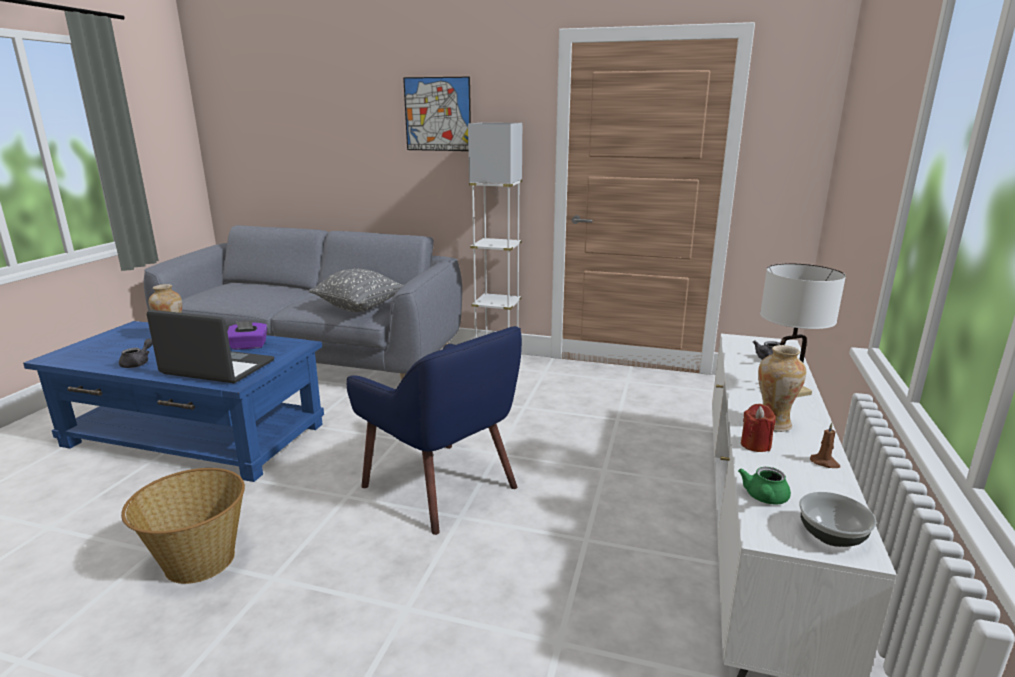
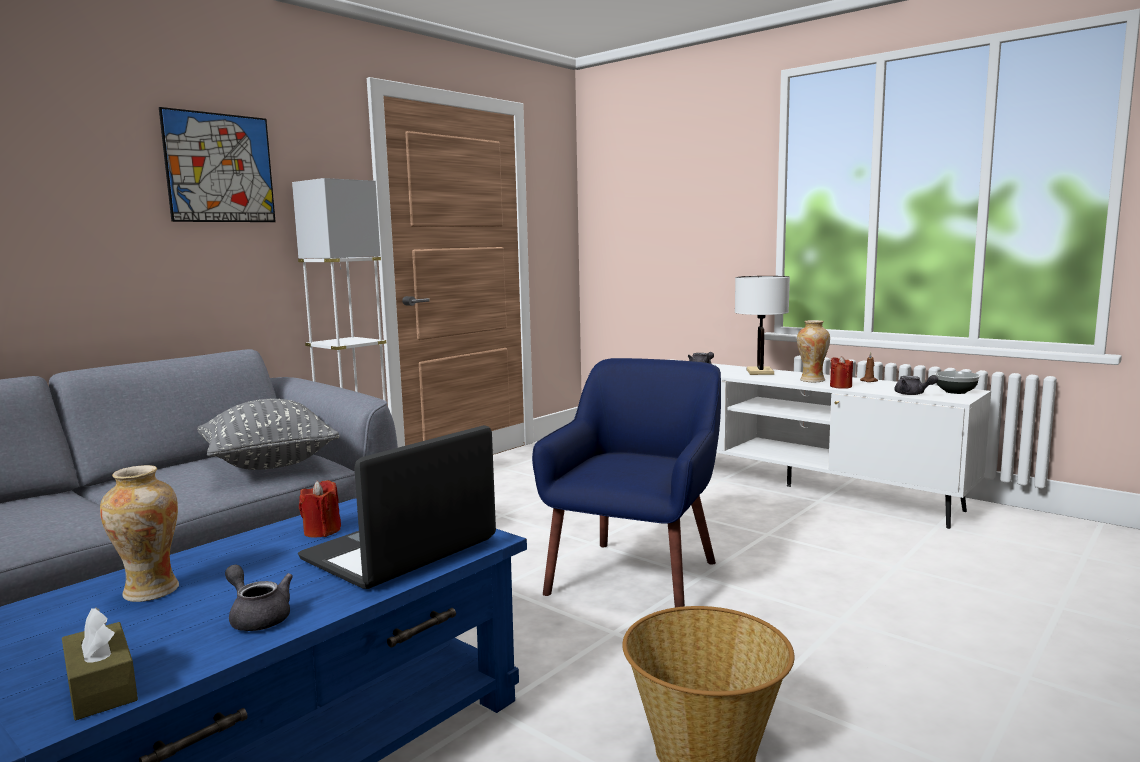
camera: 65 degrees left, 10 degrees down
(82, 358) = (101, 687): none -> brown tissue box
(248, 346) = (322, 531): purple tissue box -> red candle
(442, 486) = (636, 577): blue armchair -> blue armchair turned 45 degrees counterclockwise
(764, 498) = (913, 394): green teapot -> grey teapot

